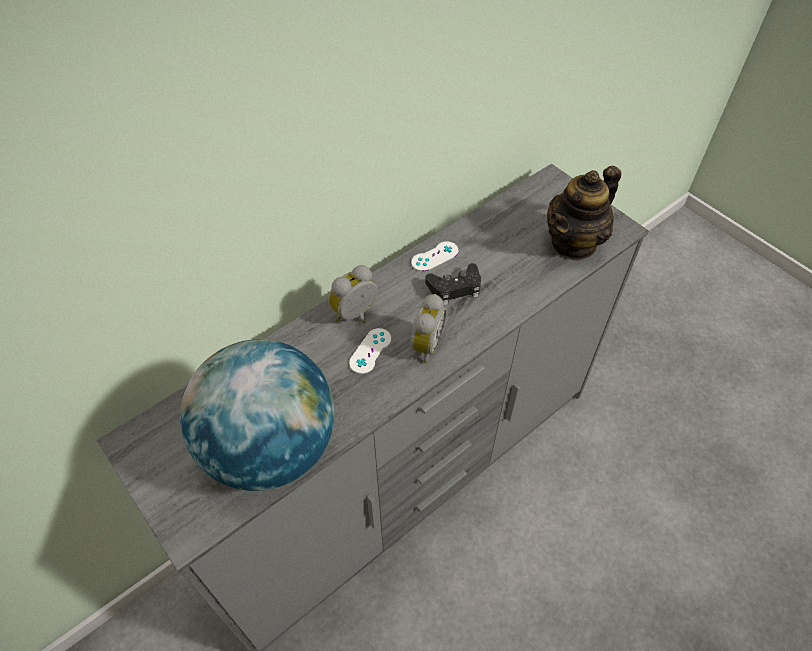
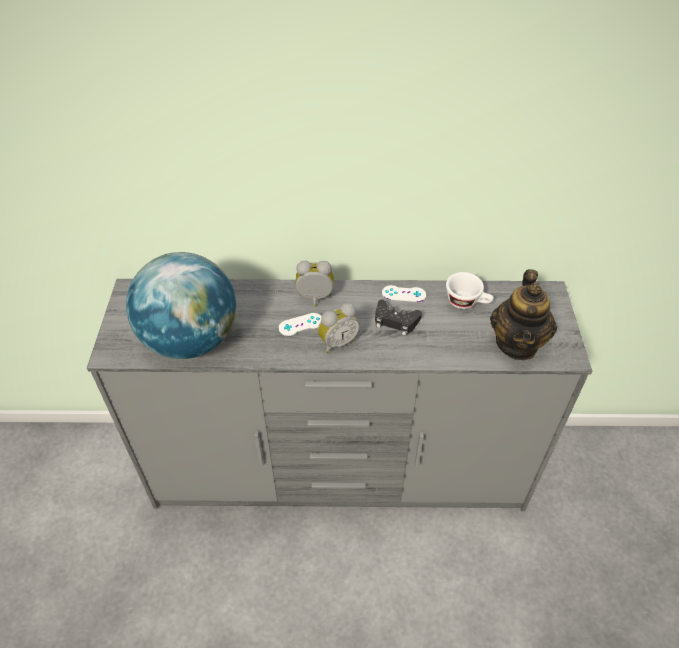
camera: 40 degrees right, 5 degrees down
(497, 230) = (467, 302): none -> white cup
(574, 243) = (517, 344): teapot -> teapot turned 75 degrees counterclockwise

